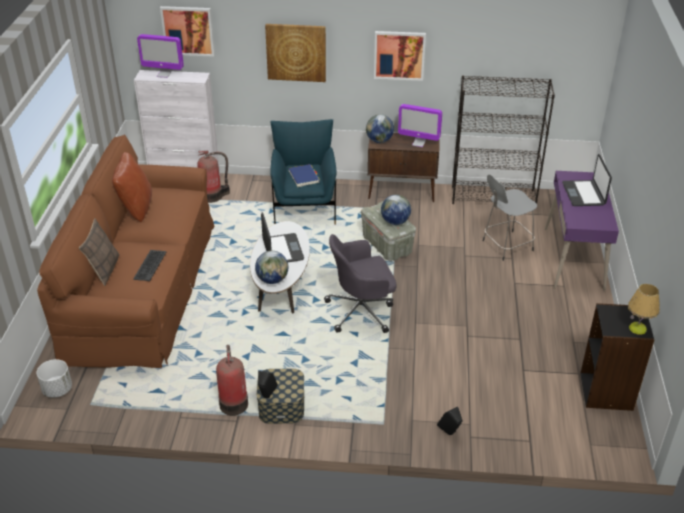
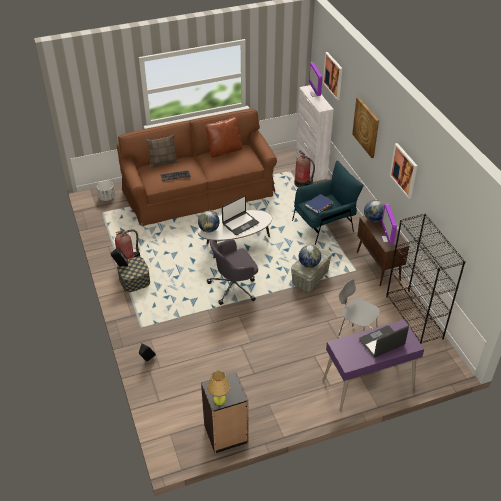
camera: 65 degrees right, 5 degrees up
(361, 311) = (234, 287): grey office chair -> grey office chair turned 75 degrees counterclockwise

